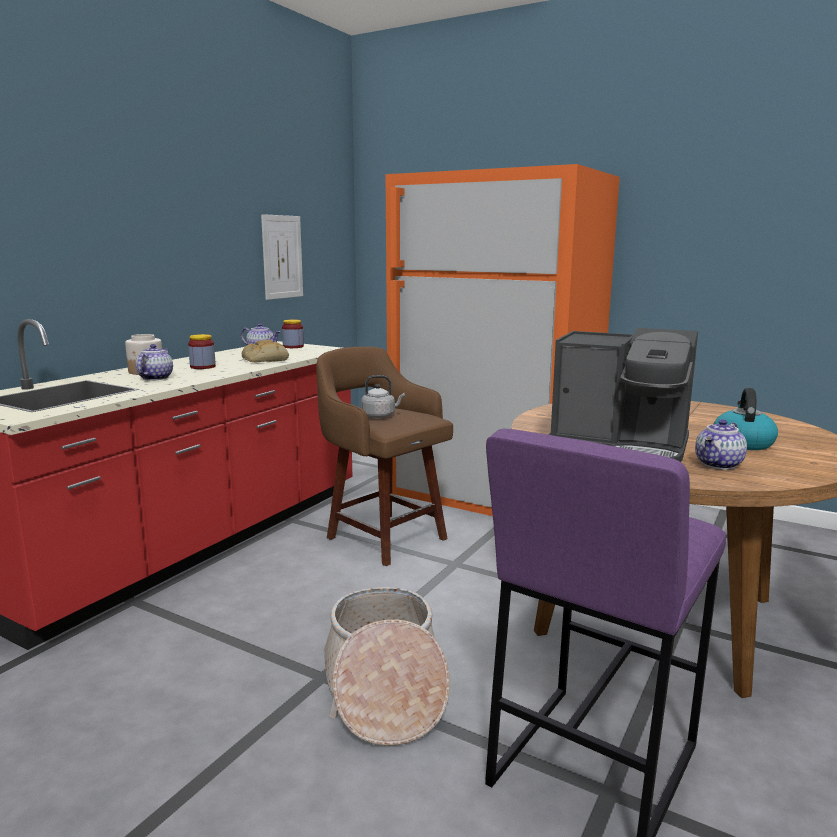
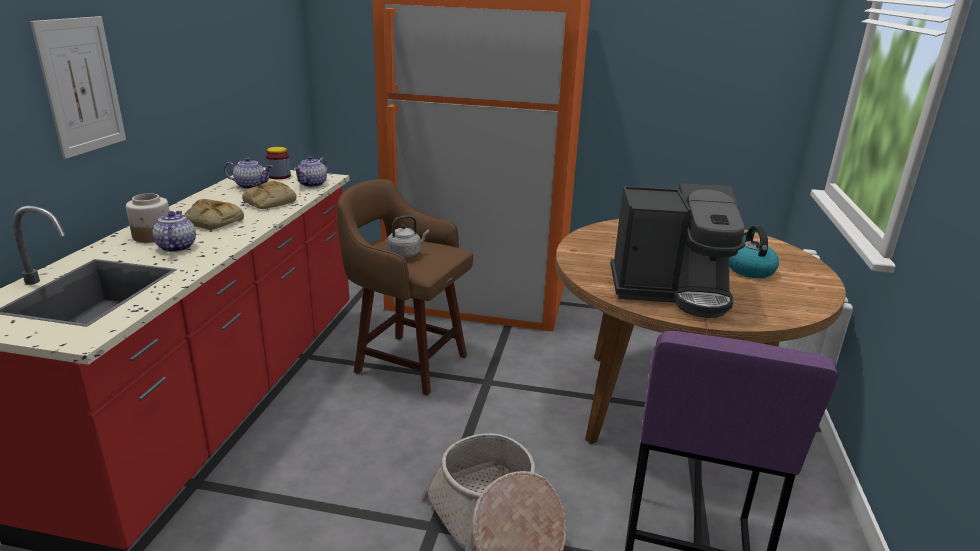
camera: 20 degrees left, 10 degrees up
(202, 367) = (212, 221): jar -> bread
(282, 257) = (246, 72): picture -> picture (81, 86)
(719, 465) = (752, 300): teapot -> teapot (313, 184)

